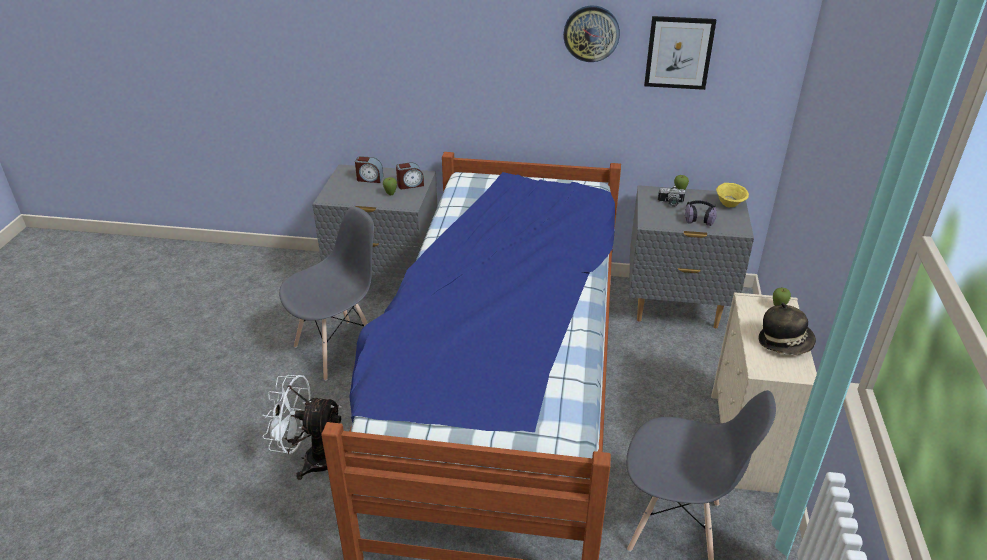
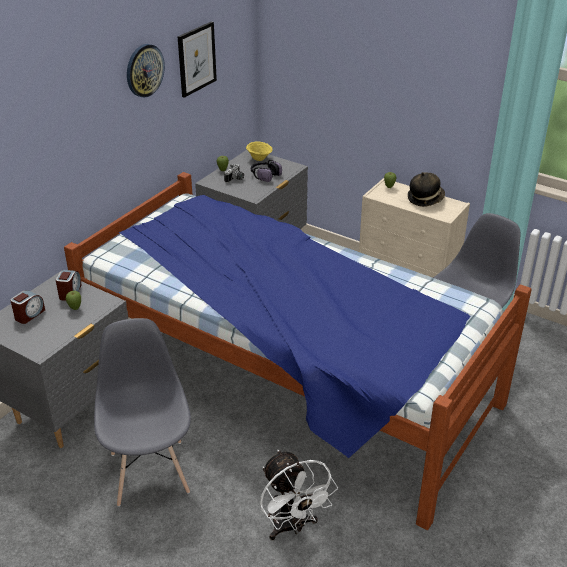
camera: 65 degrees left, 0 degrees up
(311, 460) = (292, 527): white fan -> white fan turned 60 degrees counterclockwise

